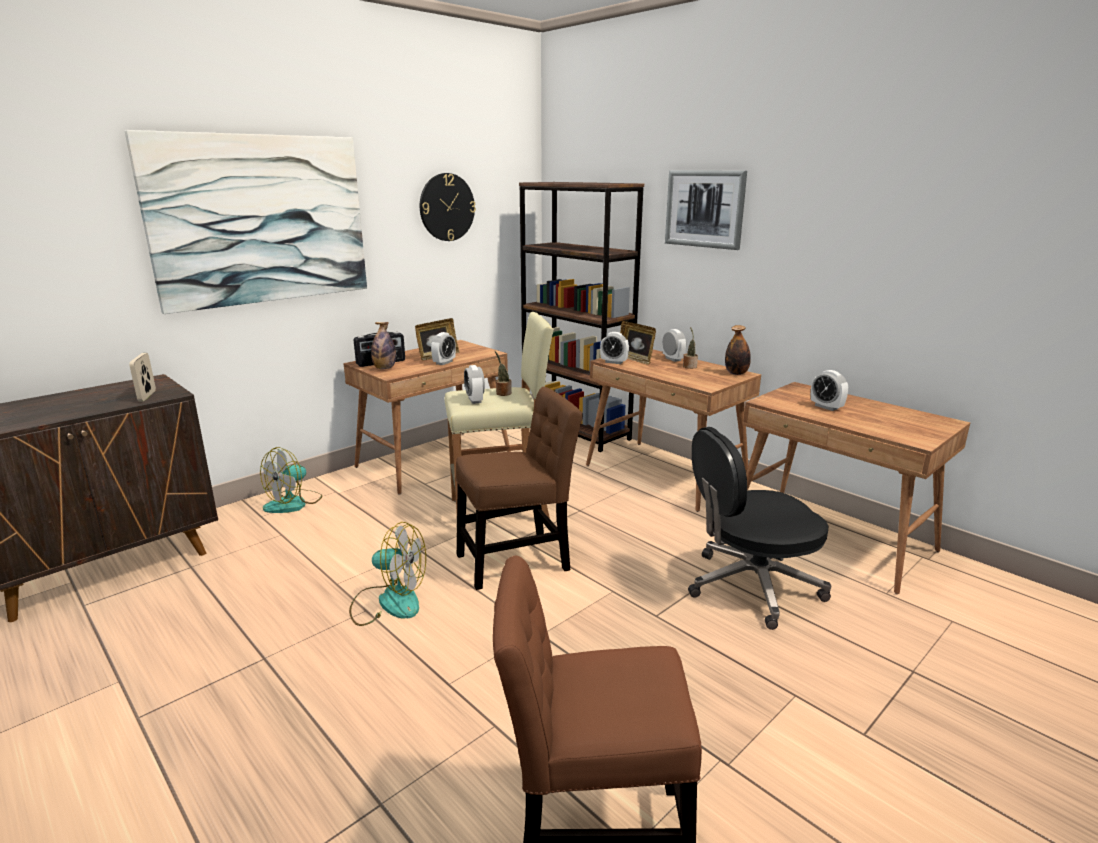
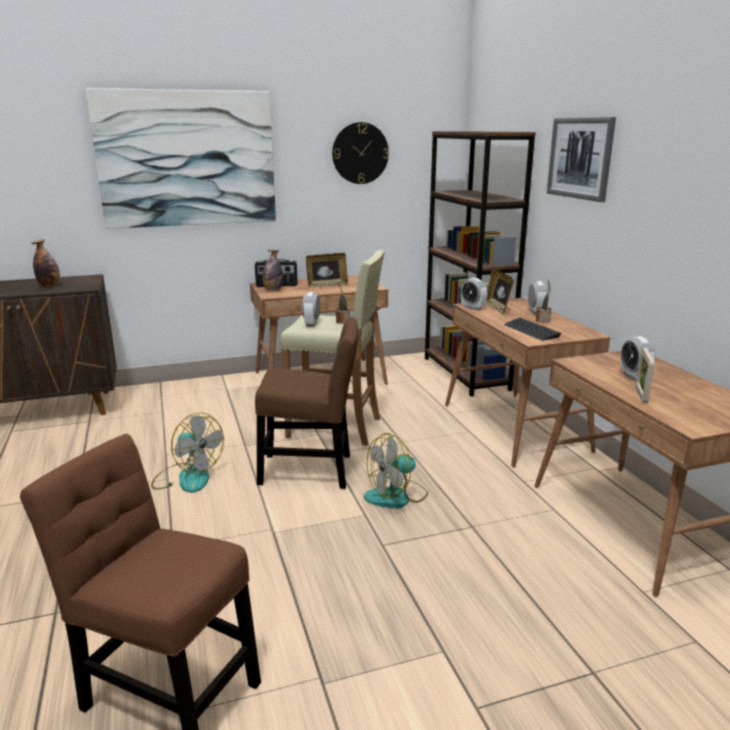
camera: 25 degrees right, 0 degrees up
(147, 396) = (71, 287): picture frame -> picture frame (641, 395)
(294, 503) = (190, 391): fan -> fan (396, 496)
(444, 362) = (324, 291): alarm clock -> none
(693, 377) = (531, 330): none -> keyboard
(736, 373) = (583, 332): bottle -> bottle (49, 285)
(750, 586) = (498, 545): black office chair -> none

